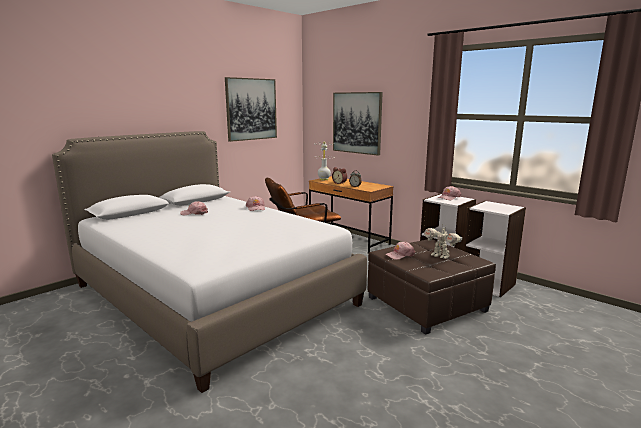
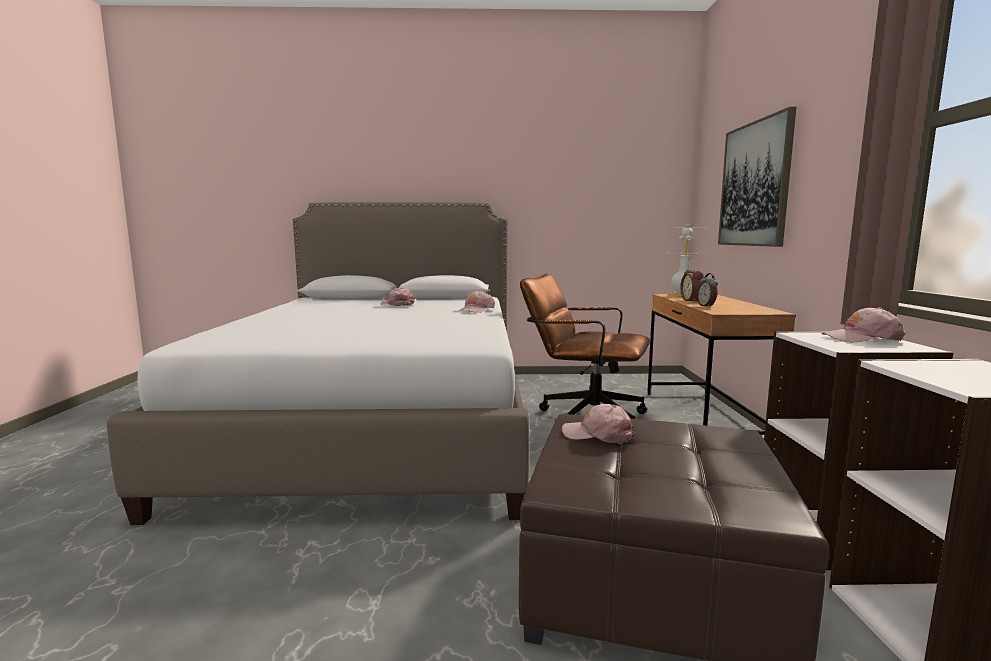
camera: 45 degrees right, 5 degrees down
(251, 109) = (582, 174): picture -> none
(440, 256) = (687, 466): toy robot -> none

